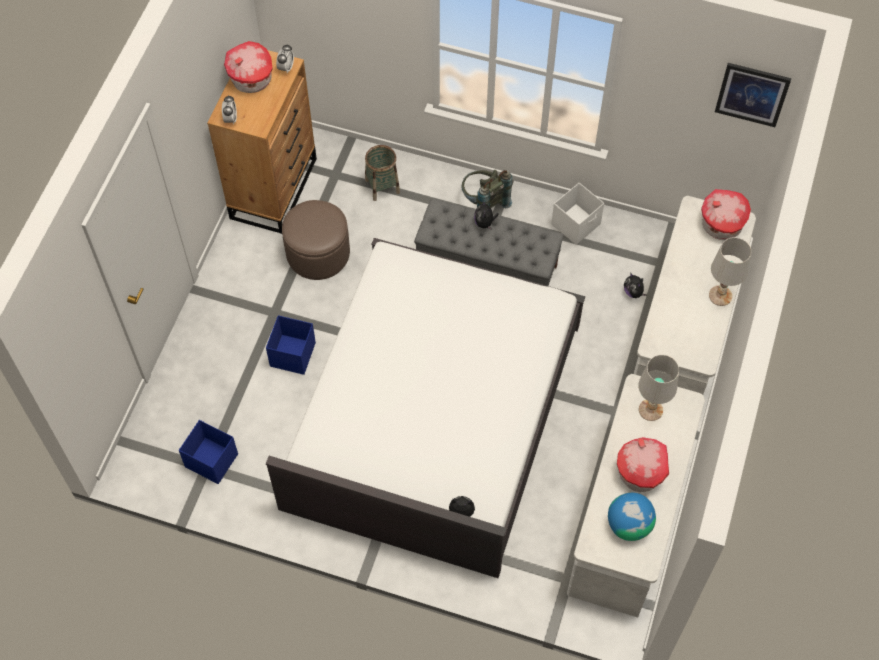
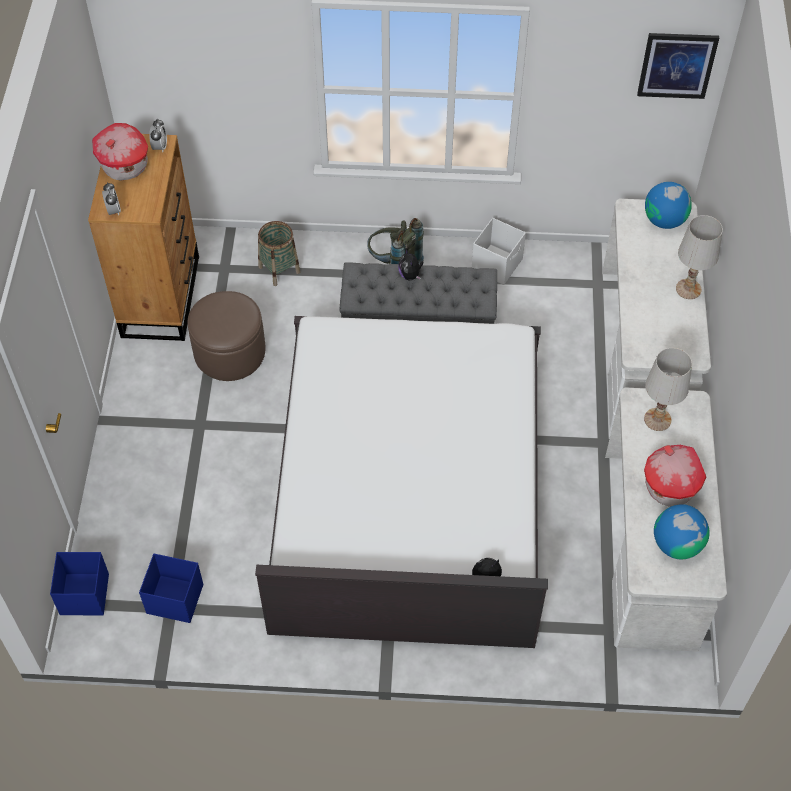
camera: 15 degrees left, 5 degrees down
(292, 355) = (233, 465): blue storage box -> blue storage box (84, 595)
(633, 292) = (579, 319): plush toy -> none
(721, 225) = (664, 220): toy house -> globe

